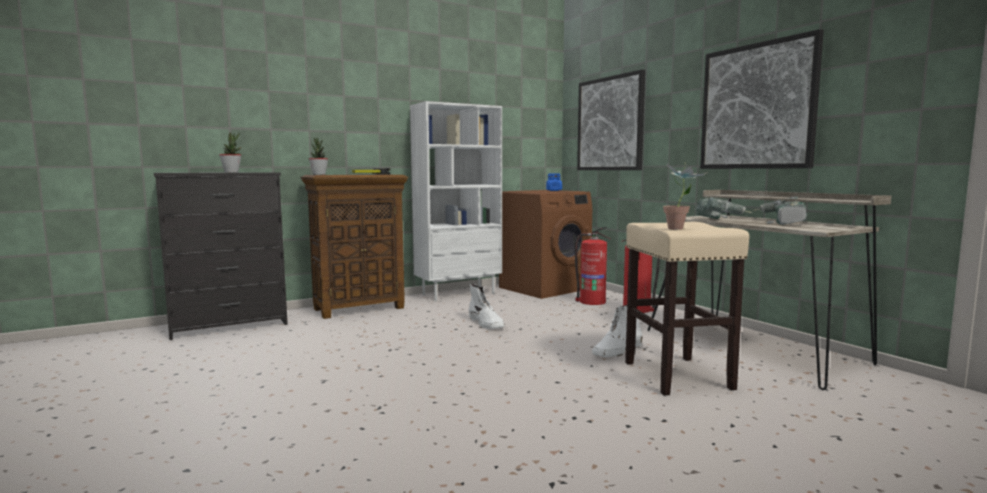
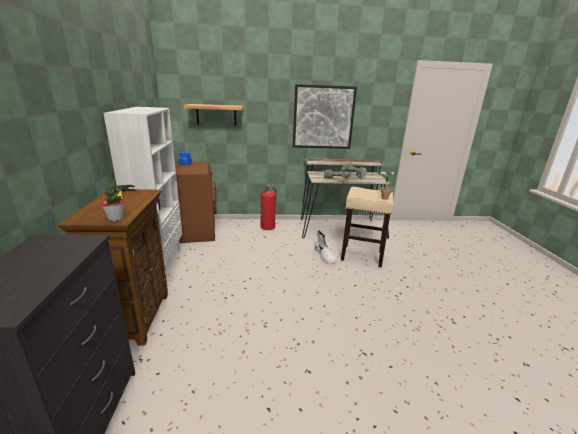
camera: 65 degrees left, 15 degrees up
(231, 172) = (68, 262): potted plant -> none
(486, 323) = (245, 274): white boot -> none
(591, 301) = (240, 231): fire extinguisher -> none
(610, 124) = (216, 114): picture -> shelf

